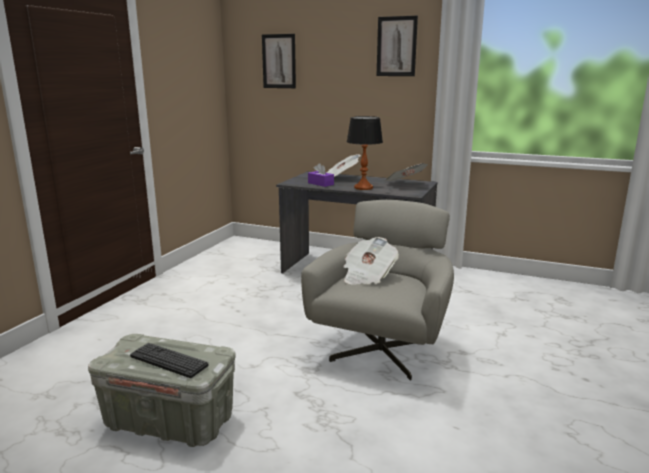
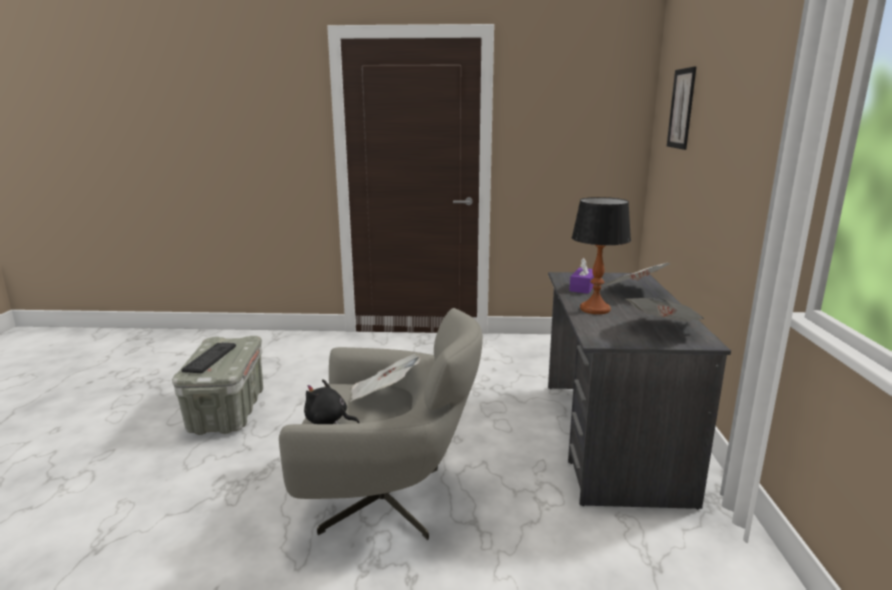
camera: 70 degrees right, 0 degrees up
(396, 46) = (773, 81): picture -> none
(396, 295) = (328, 421): none -> black plush toy

